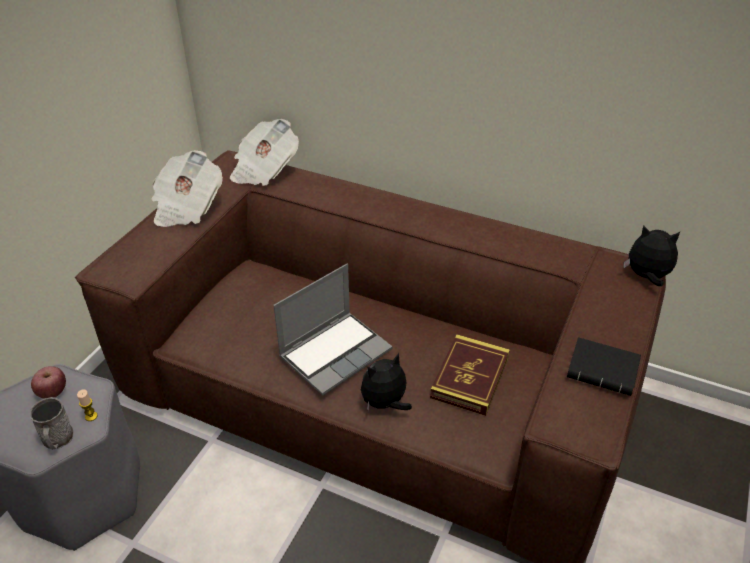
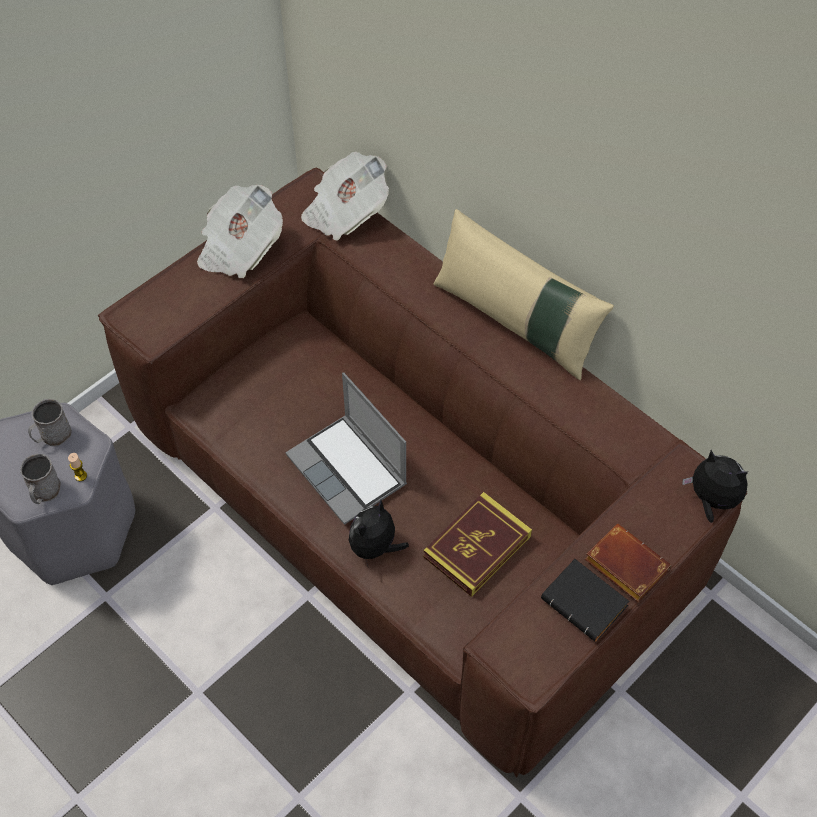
camera: 20 degrees right, 15 degrees up
(52, 392) = (52, 436): apple -> grey mug
(335, 352) = (349, 470): laptop -> laptop turned 75 degrees clockwise
(385, 403) = (375, 548): plush toy -> plush toy turned 45 degrees counterclockwise
(431, 205) = (515, 322): none -> beige pillow
(614, 336) = (623, 566): none -> brown book

